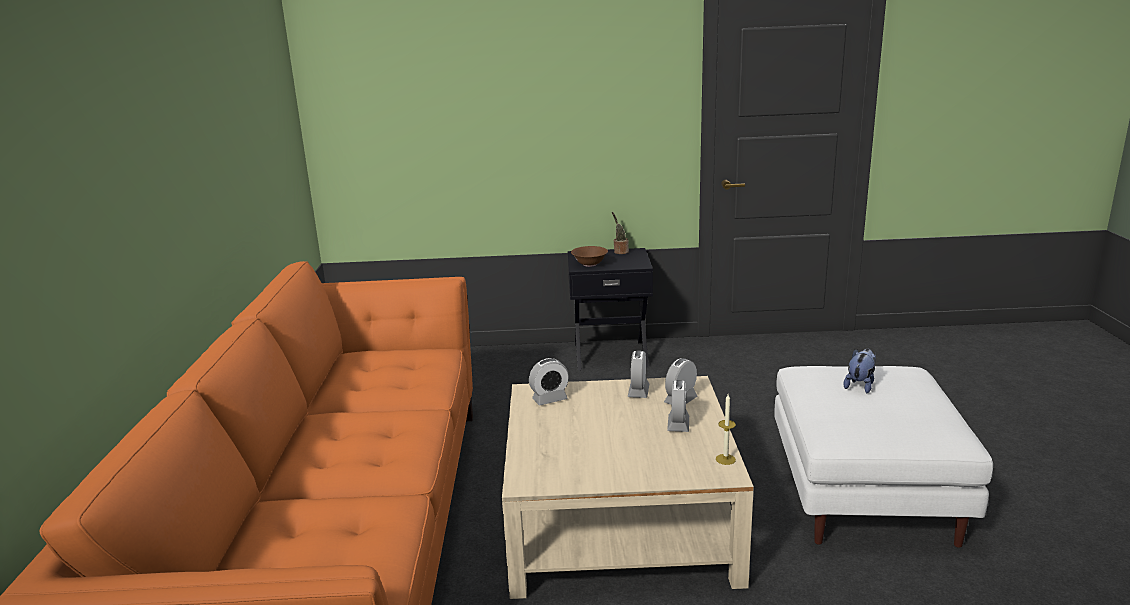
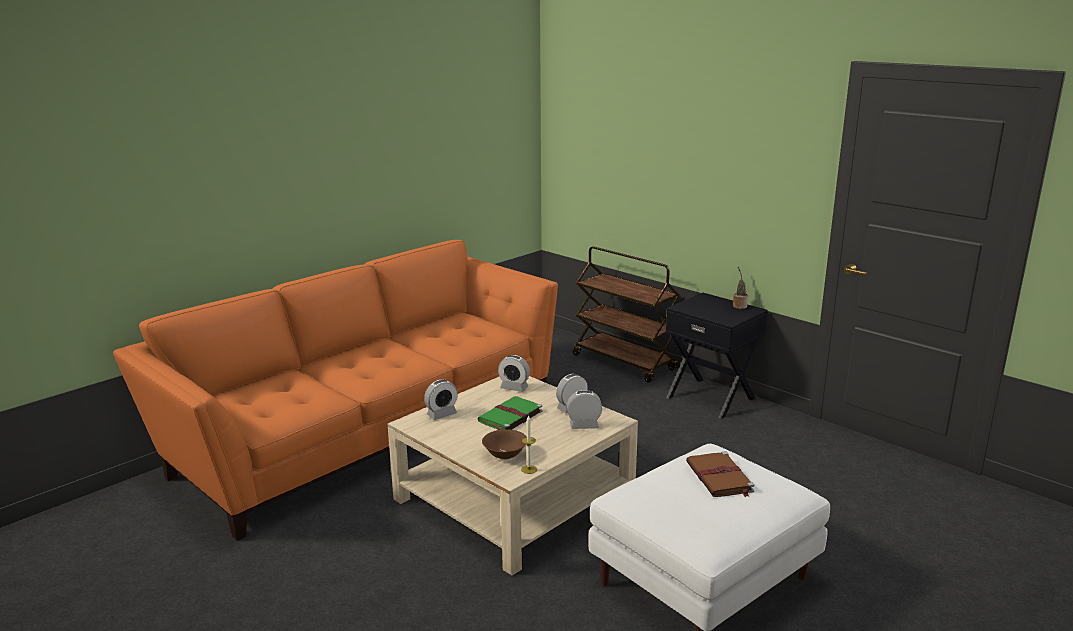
camera: 45 degrees right, 0 degrees up
(488, 356) = (624, 362): none -> brown cart
(590, 264) = (693, 307): brown bowl -> brown bowl (505, 455)
(606, 426) = (509, 417): none -> green book
(678, 424) = (549, 437): alarm clock -> alarm clock (442, 414)
(860, 385) = (720, 478): plush toy -> brown book

